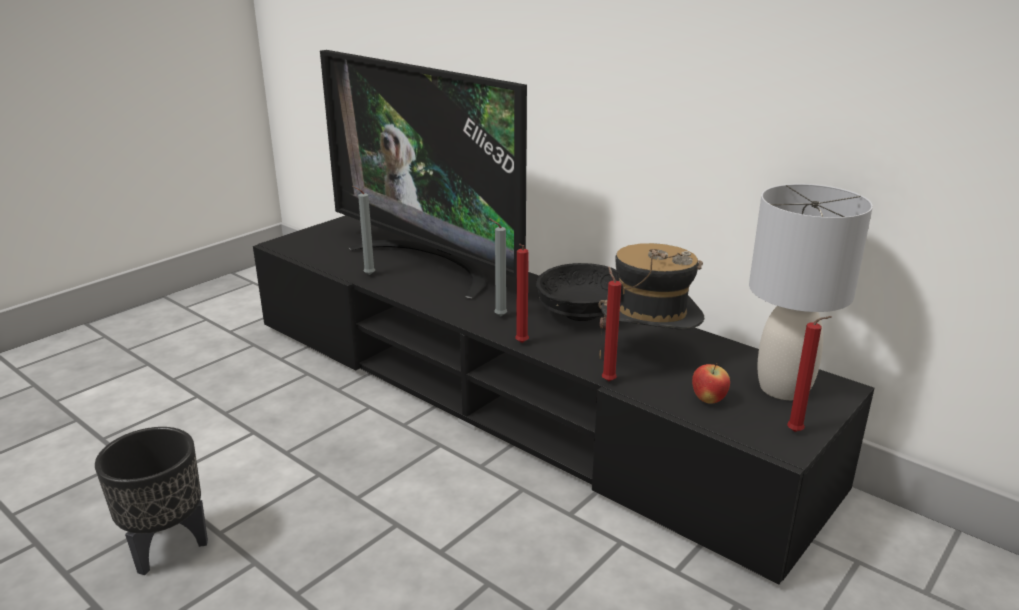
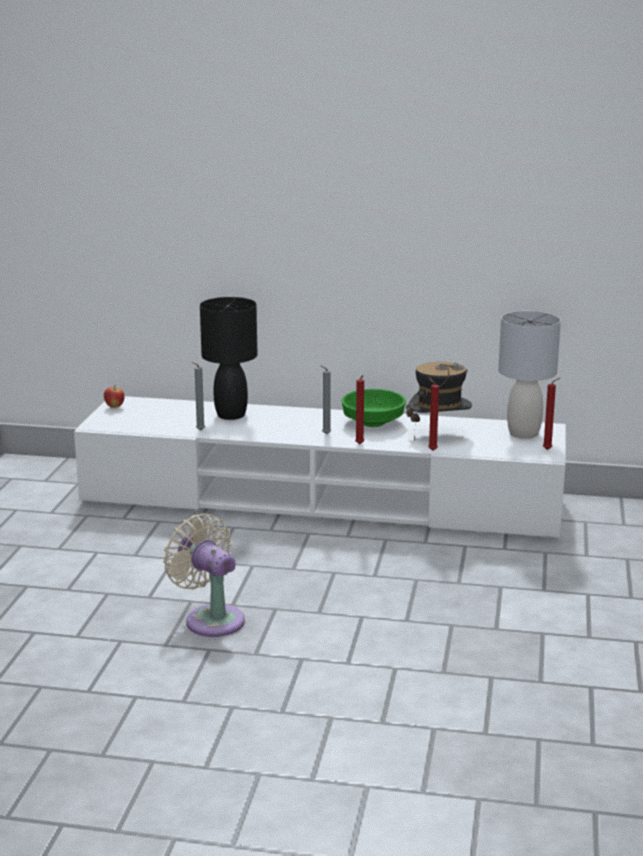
camera: 30 degrees left, 5 degrees down
(166, 548) = (211, 619): black planter -> beige fan
(431, 263) = (231, 415): television -> black table lamp
(510, 399) = (322, 501): black tv stand -> white tv stand
(581, 313) = (372, 422): black bowl -> green bowl
(708, 400) = (493, 447): apple -> apple (114, 407)

